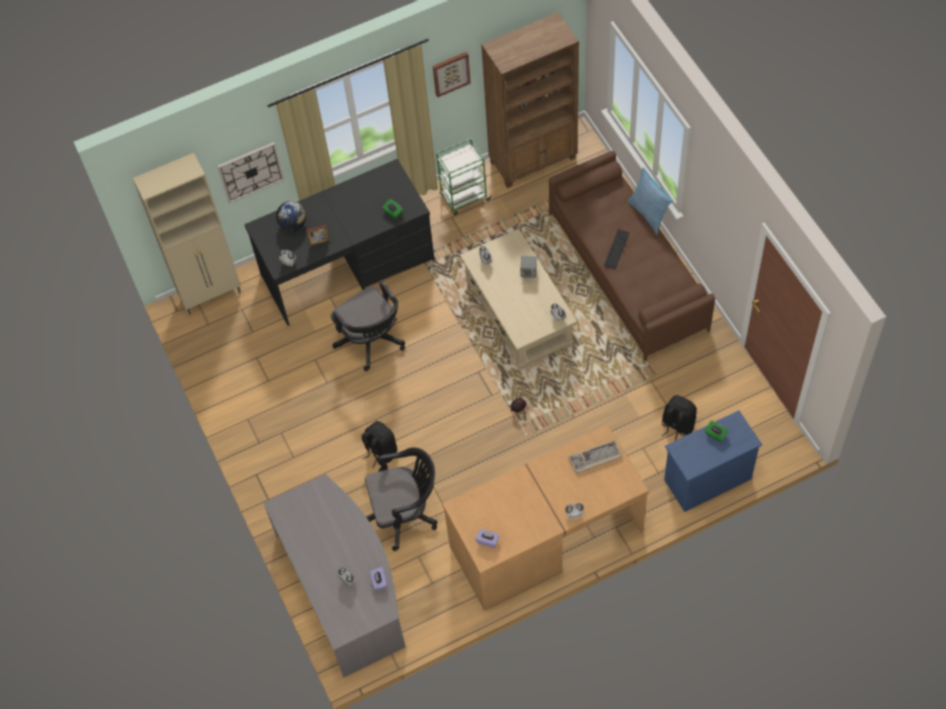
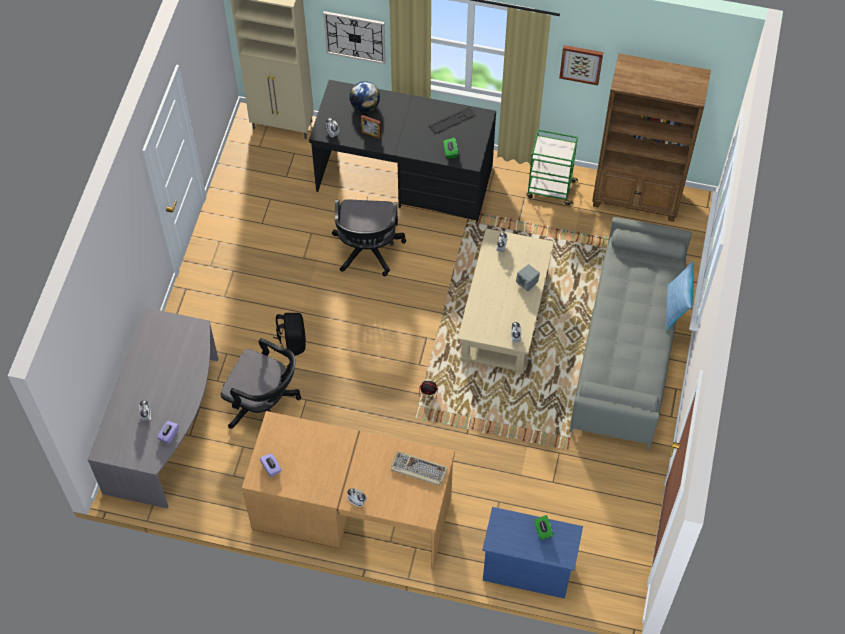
camera: 35 degrees right, 0 degrees up
(616, 249) = (619, 317): keyboard -> keyboard (452, 121)
(628, 271) = (627, 348): brown sofa -> grey sofa
(677, 426) = (544, 506): black backpack -> none

